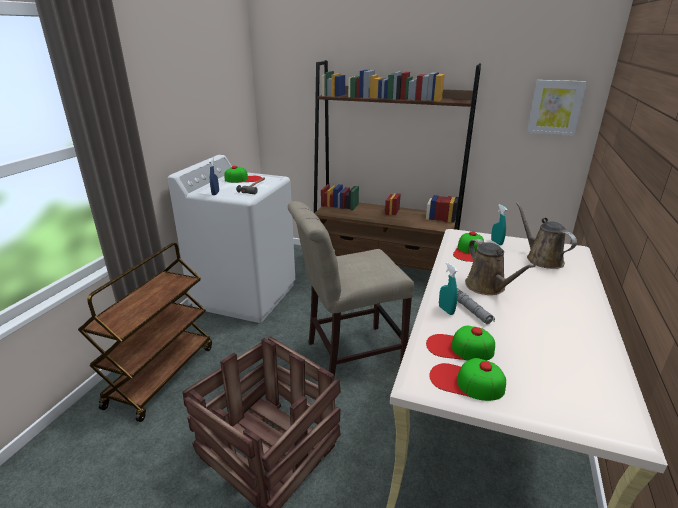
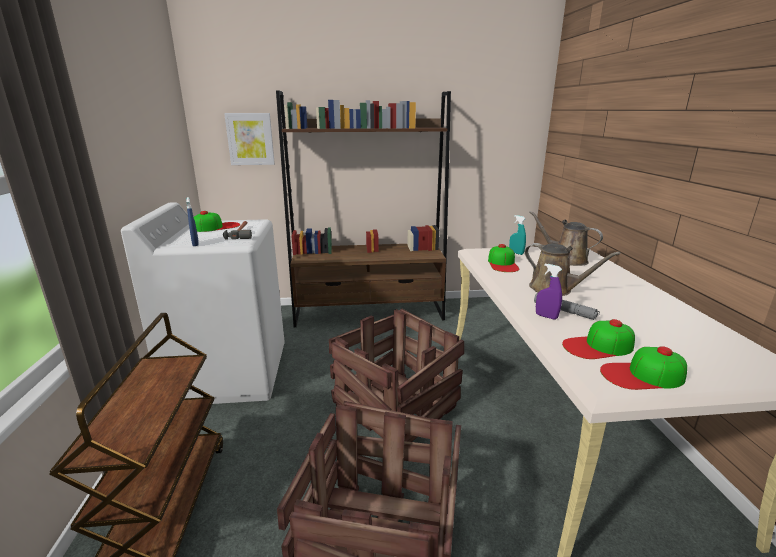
camera: 25 degrees left, 5 degrees down
(349, 354) = (394, 405): beige chair -> crate
(446, 310) = (546, 316): turquoise spray bottle -> purple spray bottle
(555, 107) = (510, 131): picture -> picture (250, 139)

